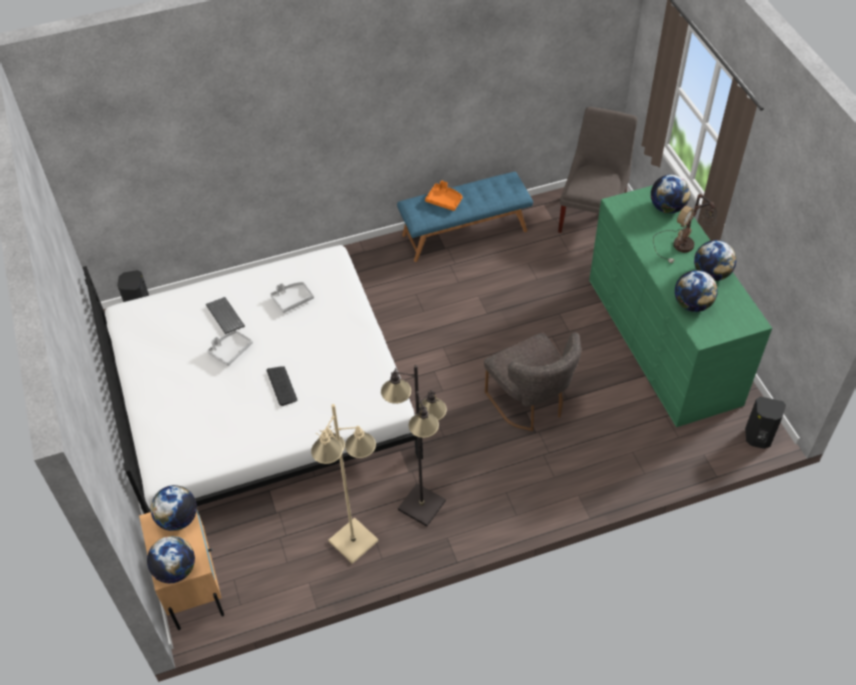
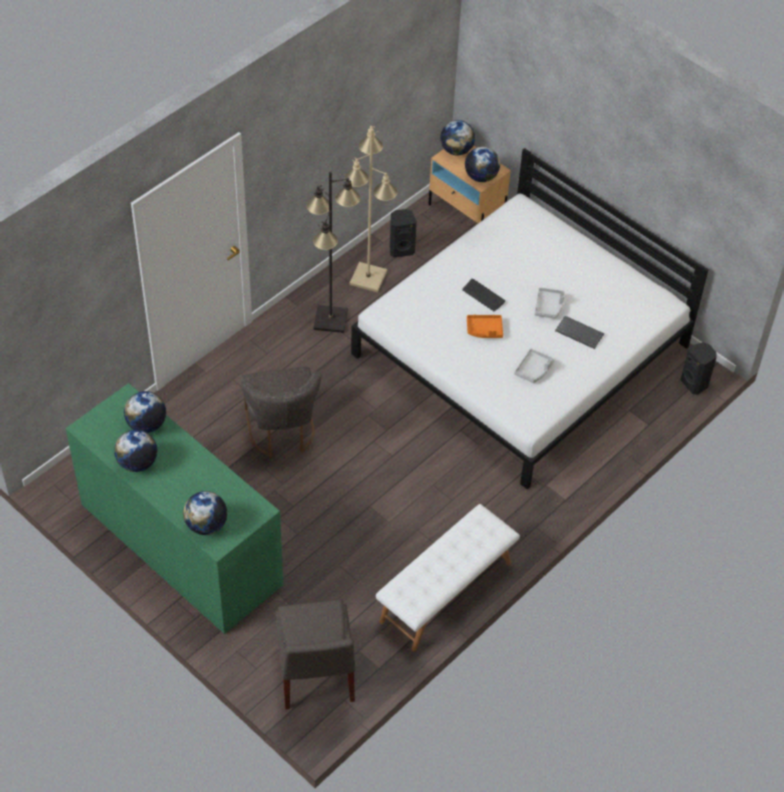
camera: 150 degrees right, 0 degrees up
(444, 200) = (469, 548): orange tray -> orange tray (484, 330)
(464, 232) = (446, 593): blue bench -> white bench
(531, 404) = (282, 432): grey chair -> grey chair turned 135 degrees counterclockwise
(685, 245) = (173, 486): table lamp -> none
(758, 438) = (61, 478): black speaker -> black speaker (401, 249)

